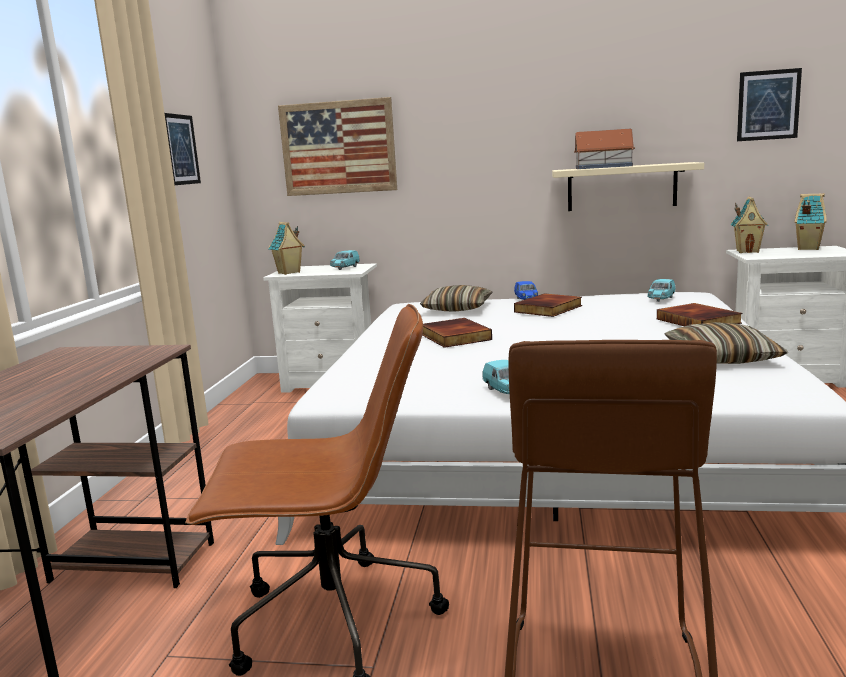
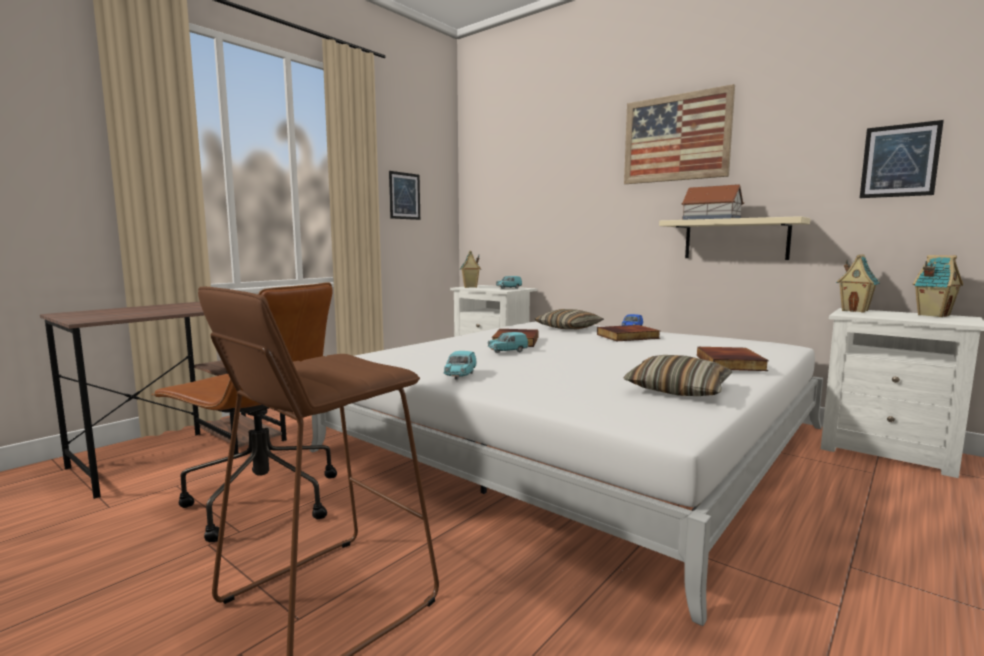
camera: 30 degrees right, 5 degrees down
(338, 147) = (521, 200): picture -> picture (676, 138)
(661, 299) = (738, 344): turquoise toy car -> turquoise toy car (507, 351)

